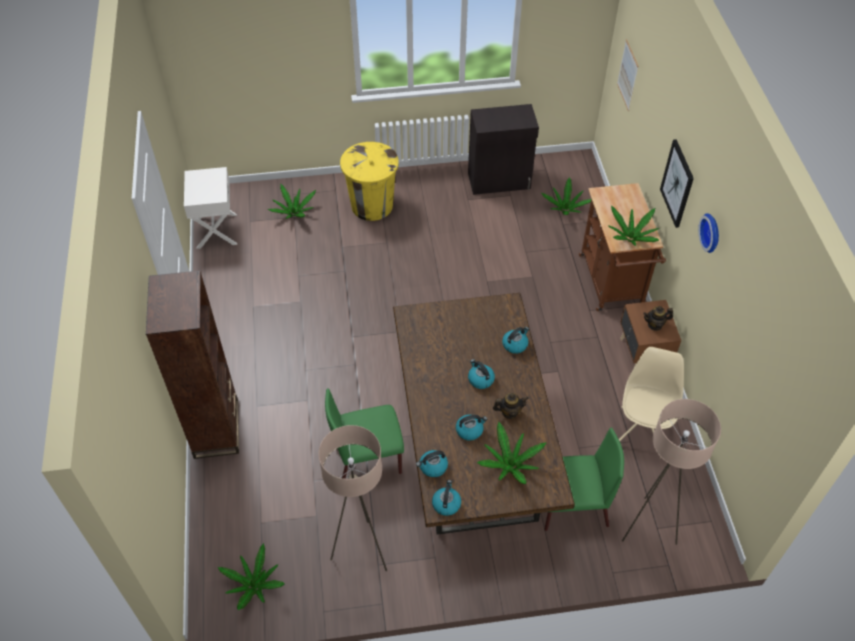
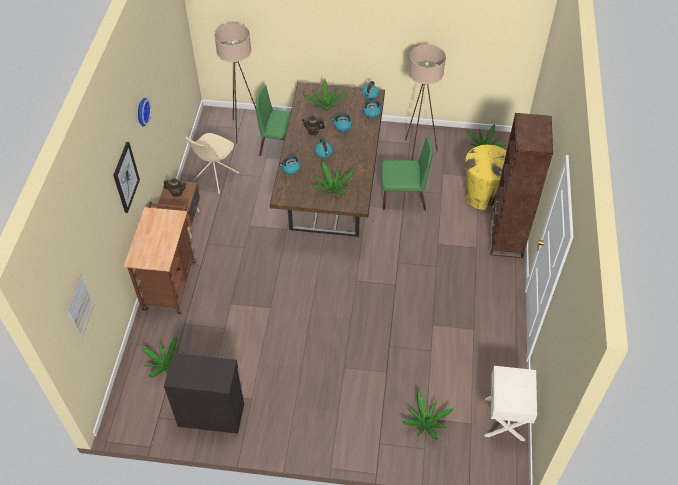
camera: 165 degrees left, 0 degrees up
(372, 206) = (347, 414): yellow trash can -> yellow trash can (482, 196)
(631, 237) = (164, 218): potted plant -> potted plant (333, 189)

